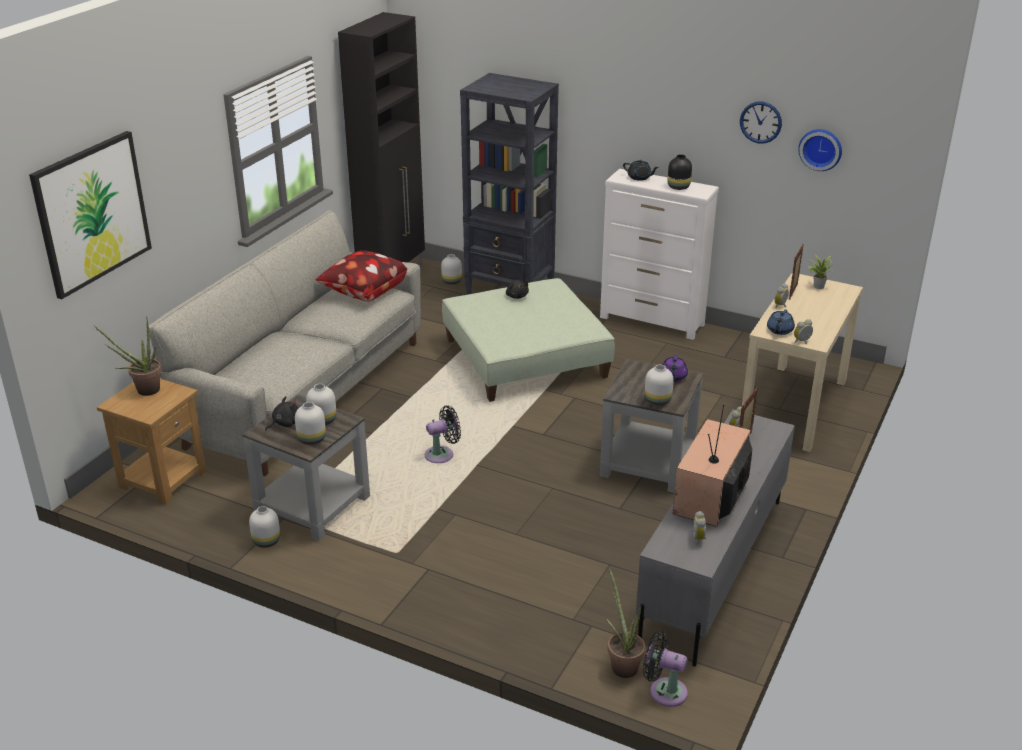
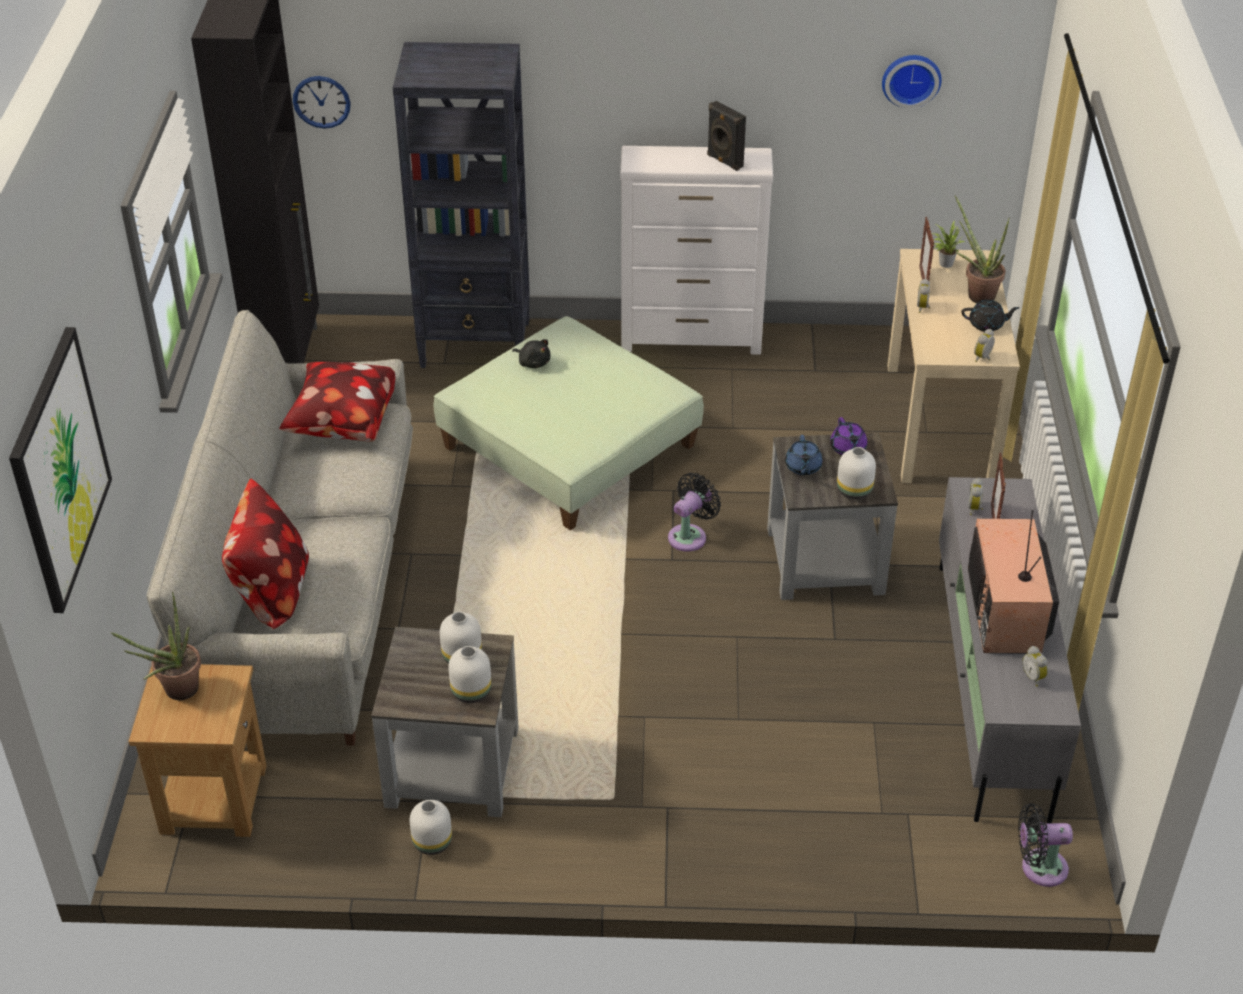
camera: 25 degrees left, 10 degrees up
(248, 363) = (271, 592): none -> pillow
(284, 423) = (415, 679): black plush toy -> none
(442, 454) = (566, 632): black fan -> black fan (690, 536)
(452, 281) = (380, 345): white vase -> none
(622, 664) = (973, 851): potted plant -> potted plant (976, 294)
(639, 177) = (661, 156): black teapot -> black teapot (987, 325)
(679, 187) = (724, 161): black vase -> black speaker
(760, 122) = (826, 56): wall clock -> wall clock (321, 101)
(779, 330) = (946, 348): blue teapot -> blue teapot (803, 467)

